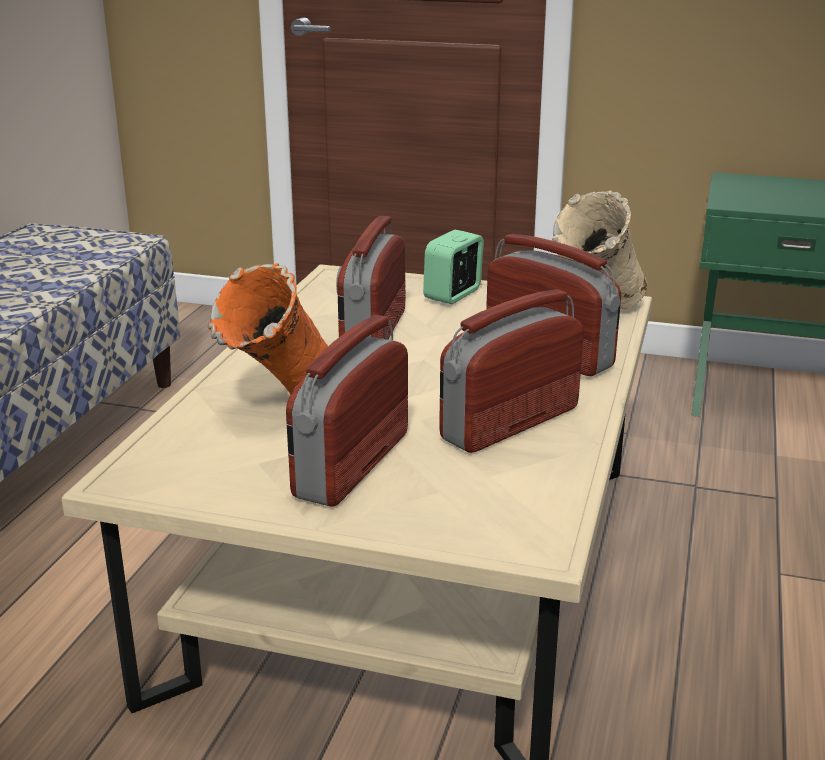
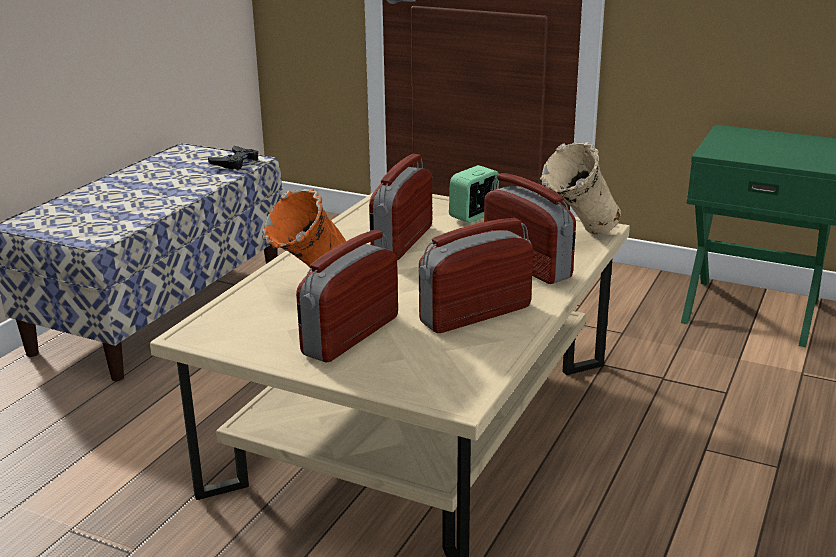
camera: 10 degrees right, 0 degrees up
(112, 244) = (235, 162): none -> black game controller

